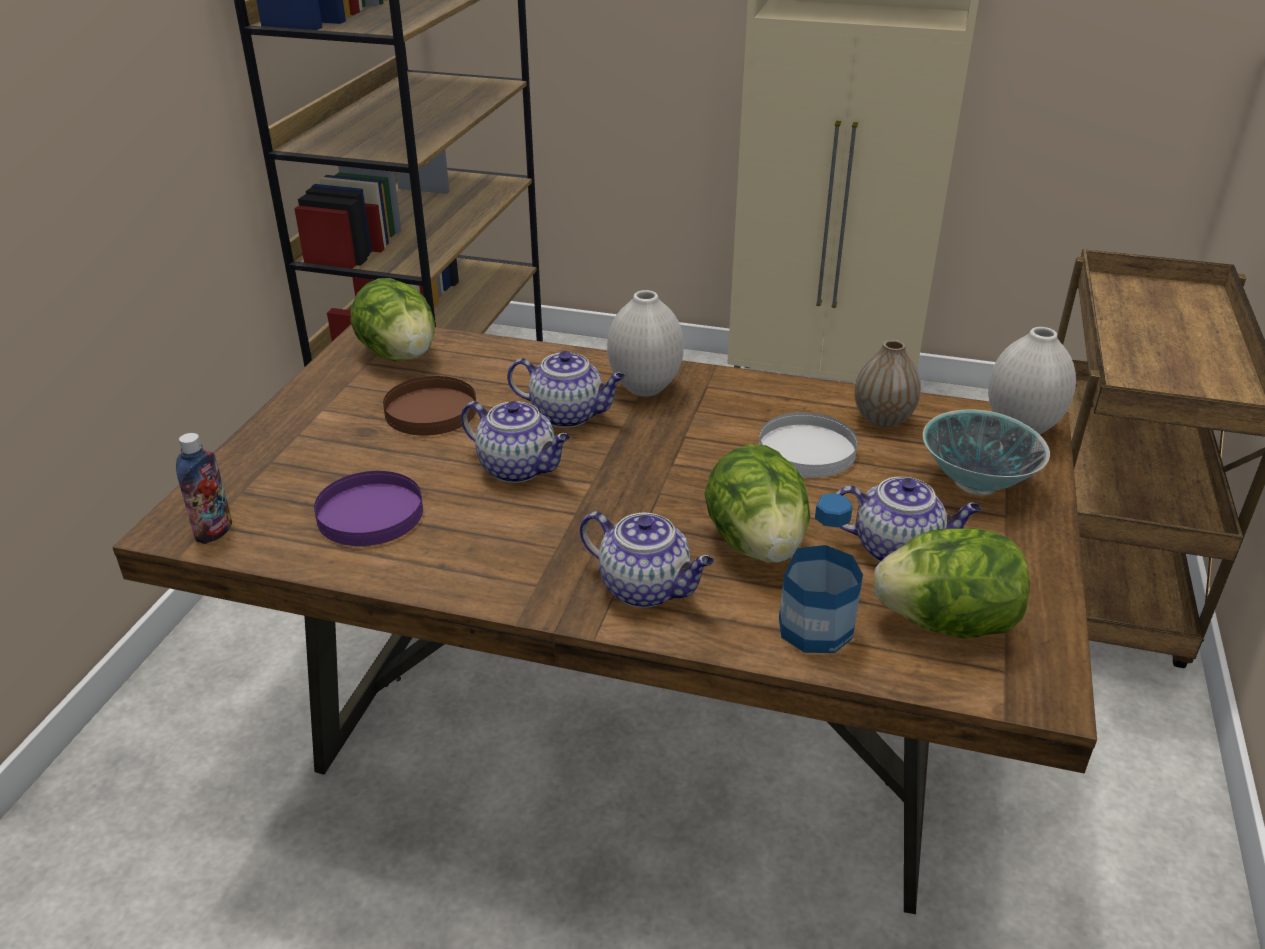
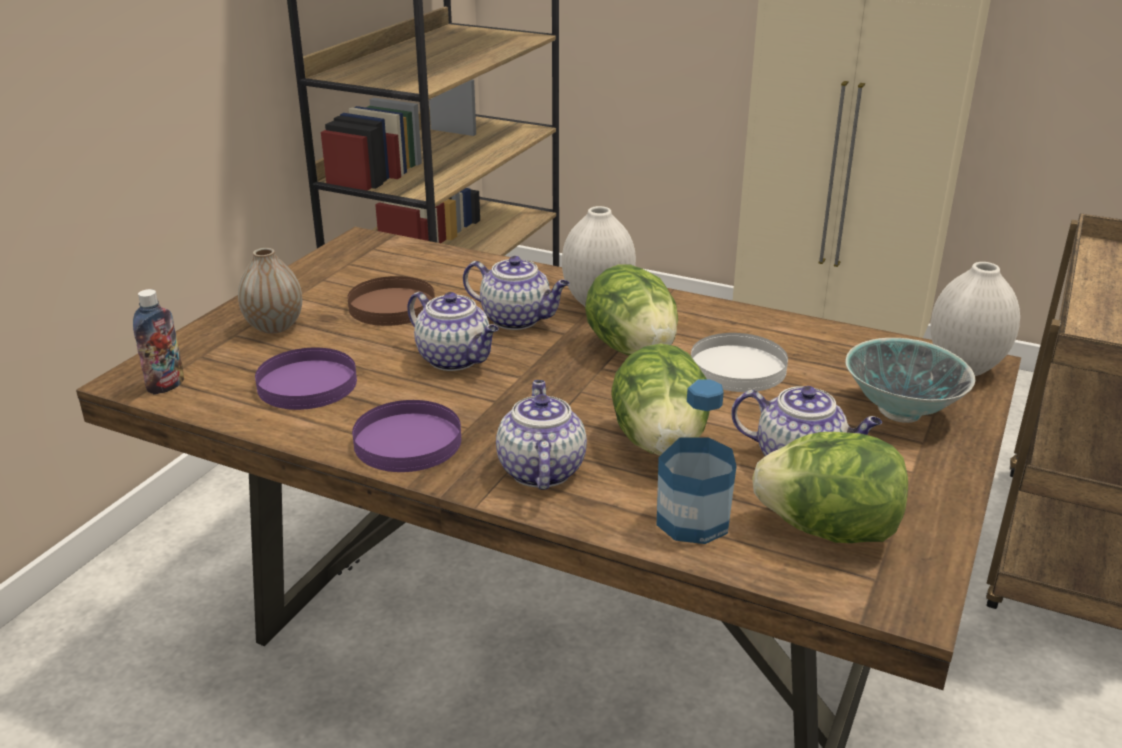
camera: 10 degrees right, 5 degrees down
(400, 355) = (380, 259): lettuce -> lettuce (632, 349)
(499, 570) = (407, 441): none -> purple plate
(646, 588) = (540, 470): teapot -> teapot turned 135 degrees counterclockwise
(882, 419) = (824, 347): vase -> vase (274, 326)

